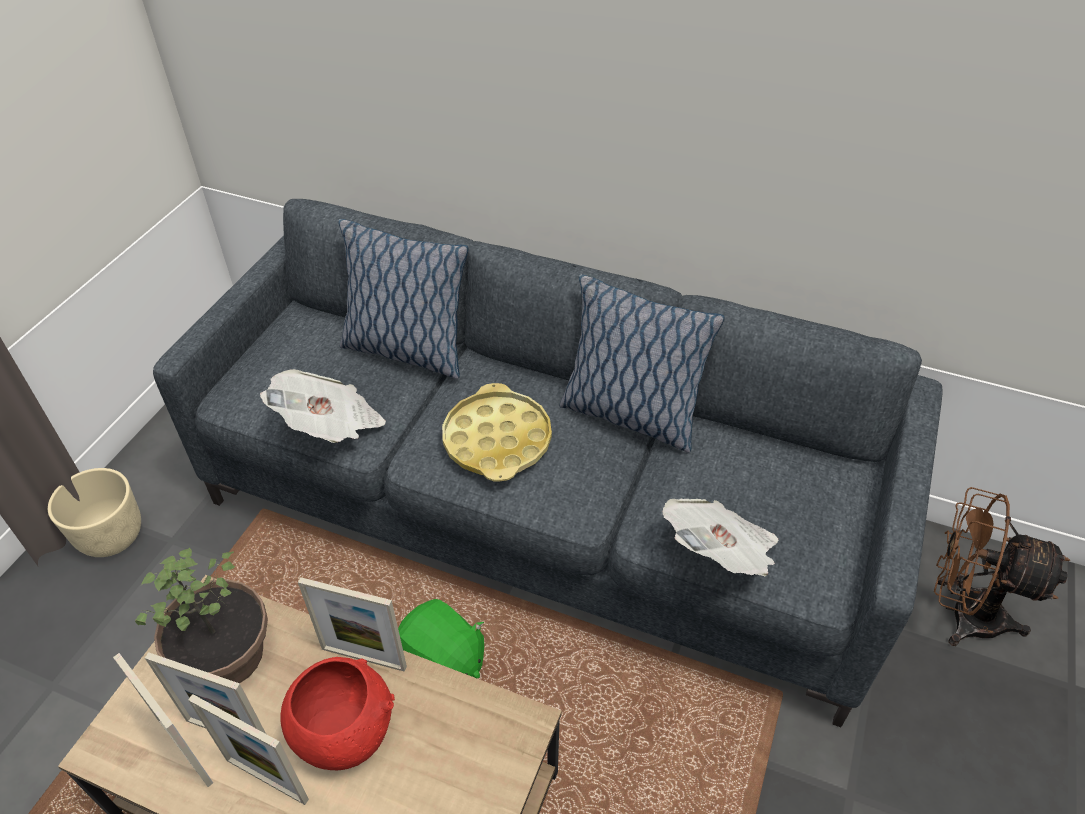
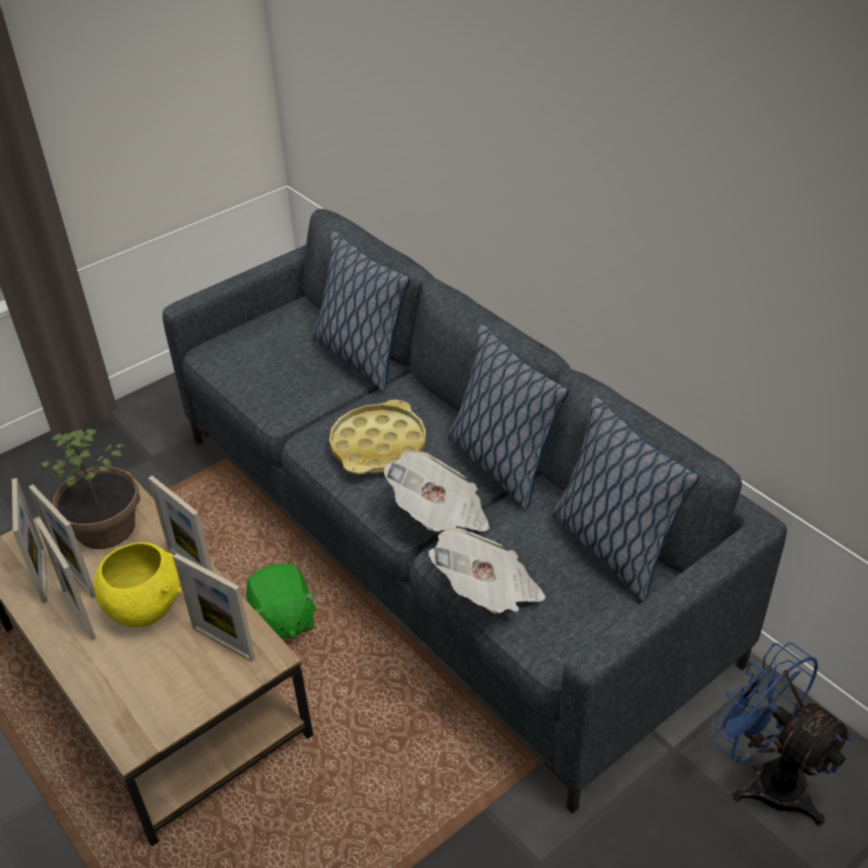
camera: 30 degrees right, 5 degrees down
(112, 536) = (114, 440): beige planter -> none
(330, 425) = (265, 393): newspaper -> newspaper (440, 514)
(344, 733) = (145, 608): red bowl -> yellow bowl
(464, 732) = (223, 643): none -> picture frame
(791, 459) = (611, 546): none -> pillow
(961, 613) = (766, 778): brown fan -> blue fan

